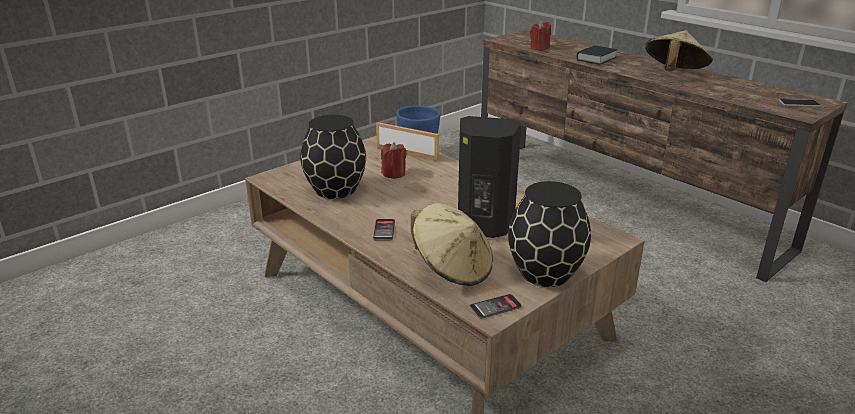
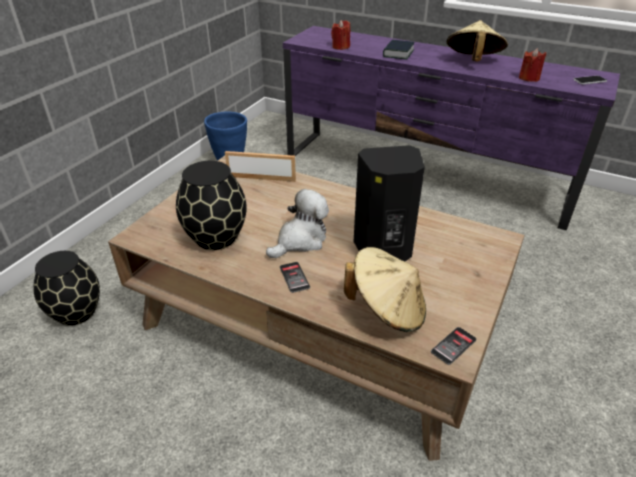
camera: 20 degrees left, 10 degrees up
(394, 174) = (262, 205): red candle -> red candle (529, 78)
(409, 205) = (300, 240): none -> plush toy
(545, 272) = (469, 292): black vase -> black vase (76, 312)
(620, 202) = (424, 176): brown tv stand -> purple tv stand

